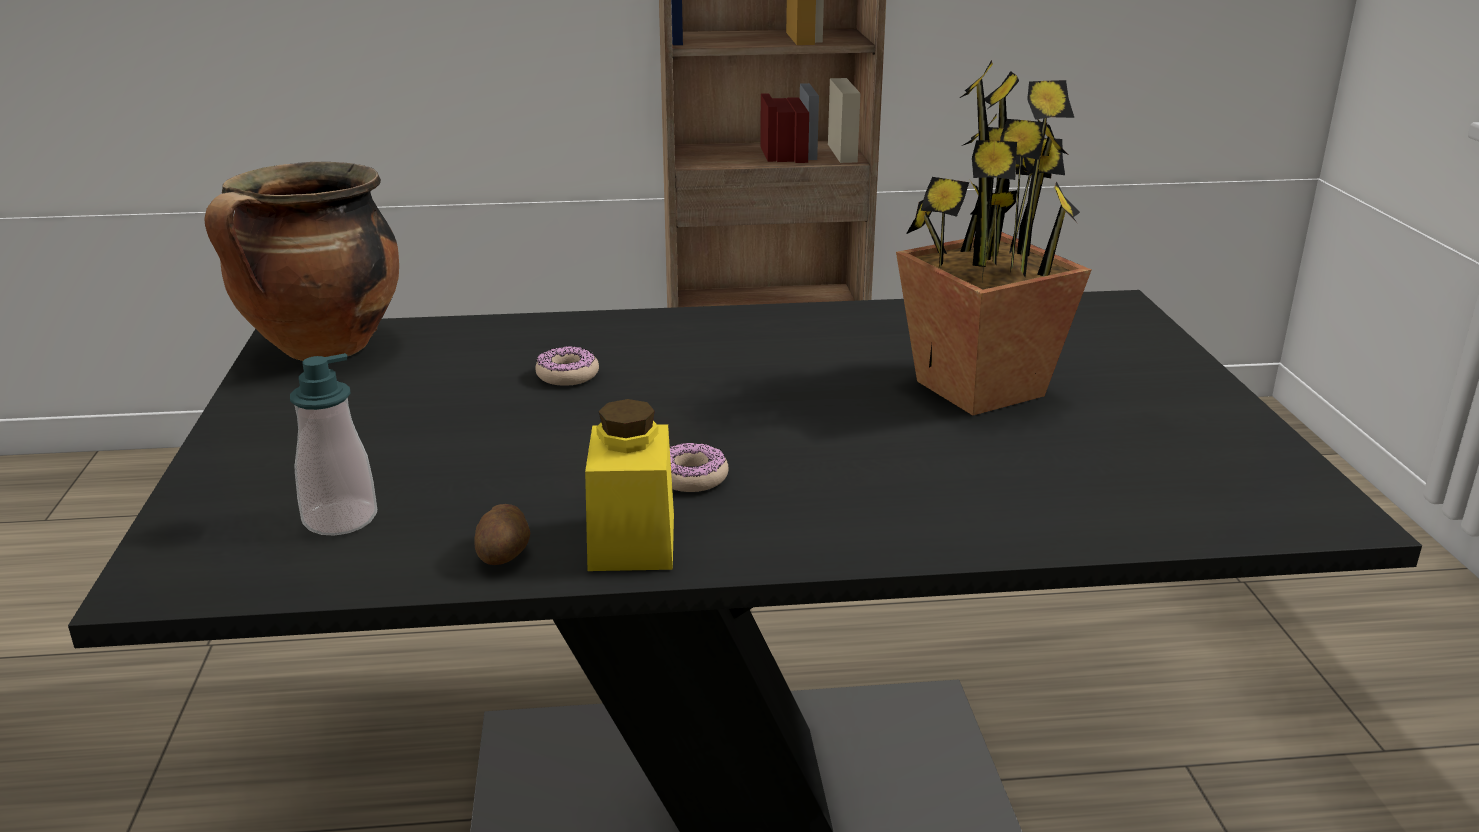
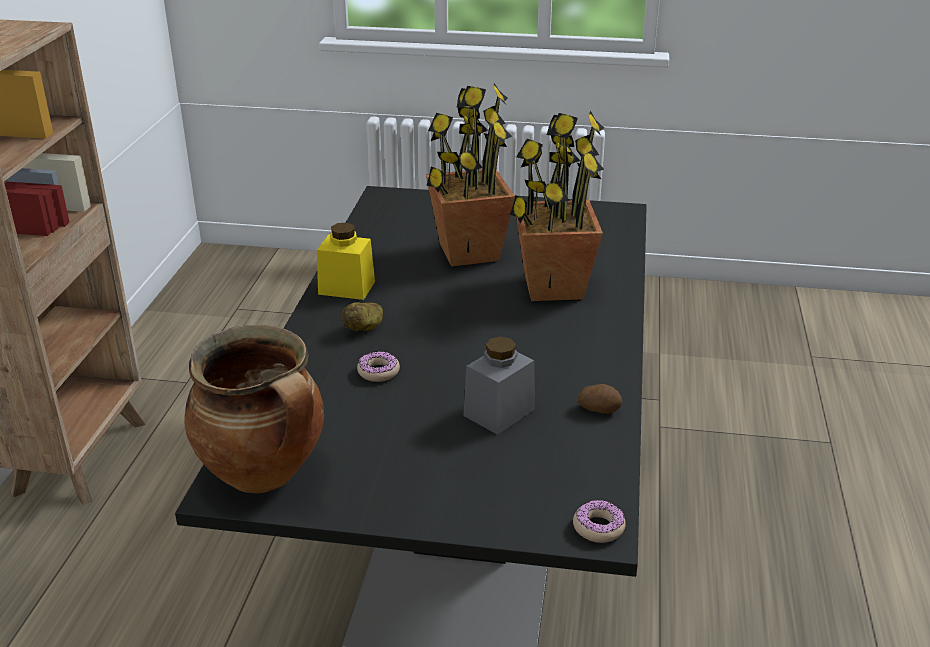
camera: 75 degrees left, 5 degrees up
(340, 519) = (543, 463): soap dispenser -> none
(478, 470) = (499, 412): none -> grey jar
(632, 541) = (597, 370): yellow jar -> yellow jar (346, 288)
(682, 350) = (364, 328): none -> potato
(691, 477) = (535, 346): donut -> donut (598, 527)
(912, 472) = (552, 287): none -> potted plant

